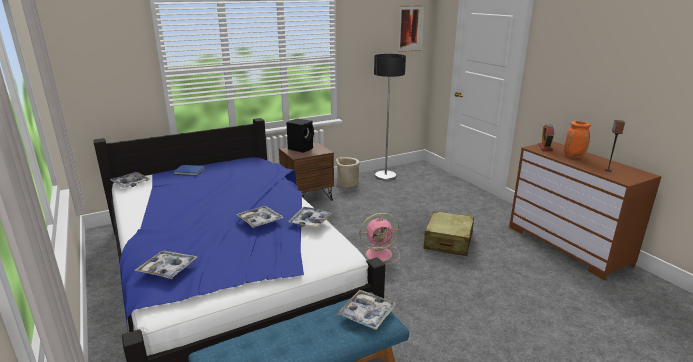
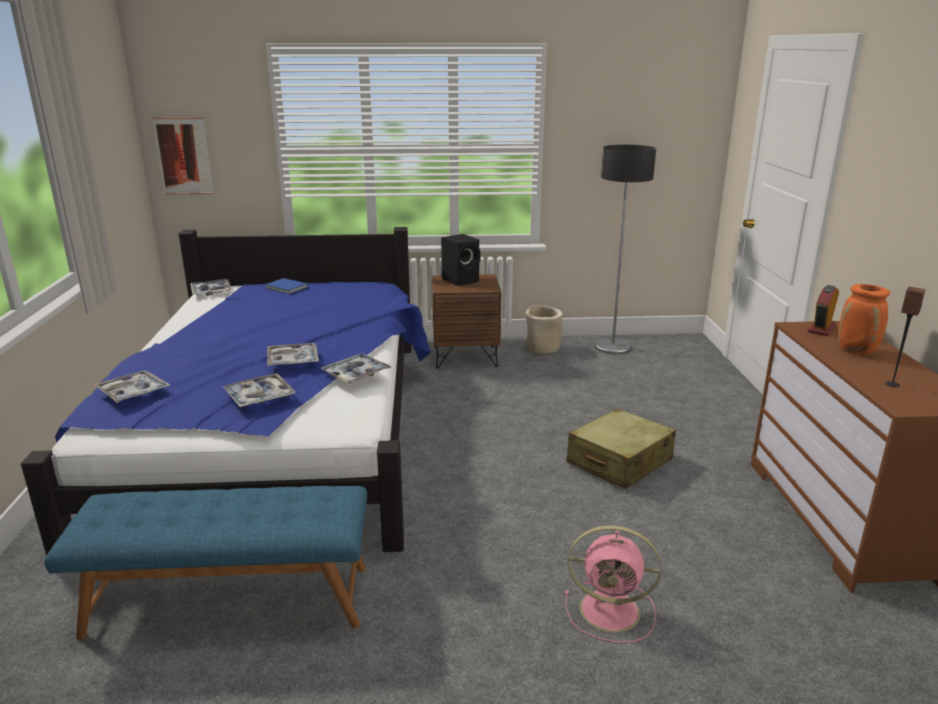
camera: 25 degrees right, 0 degrees up
(367, 314) = (318, 509): tray -> tray (259, 397)
(380, 254) = (495, 454): pink fan -> pink fan (612, 611)
(411, 28) = (687, 105): picture -> picture (183, 156)

